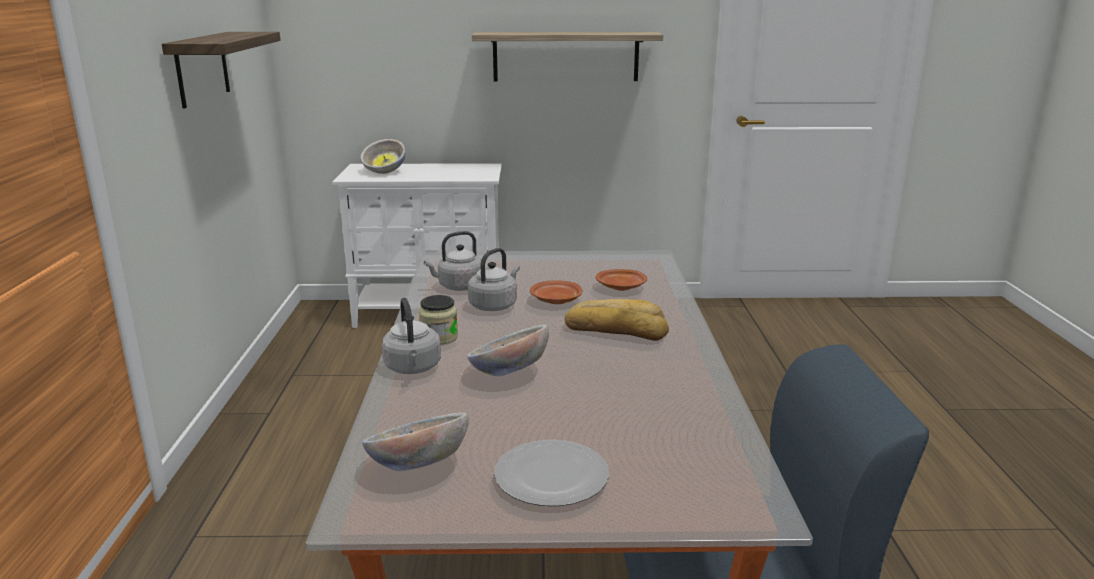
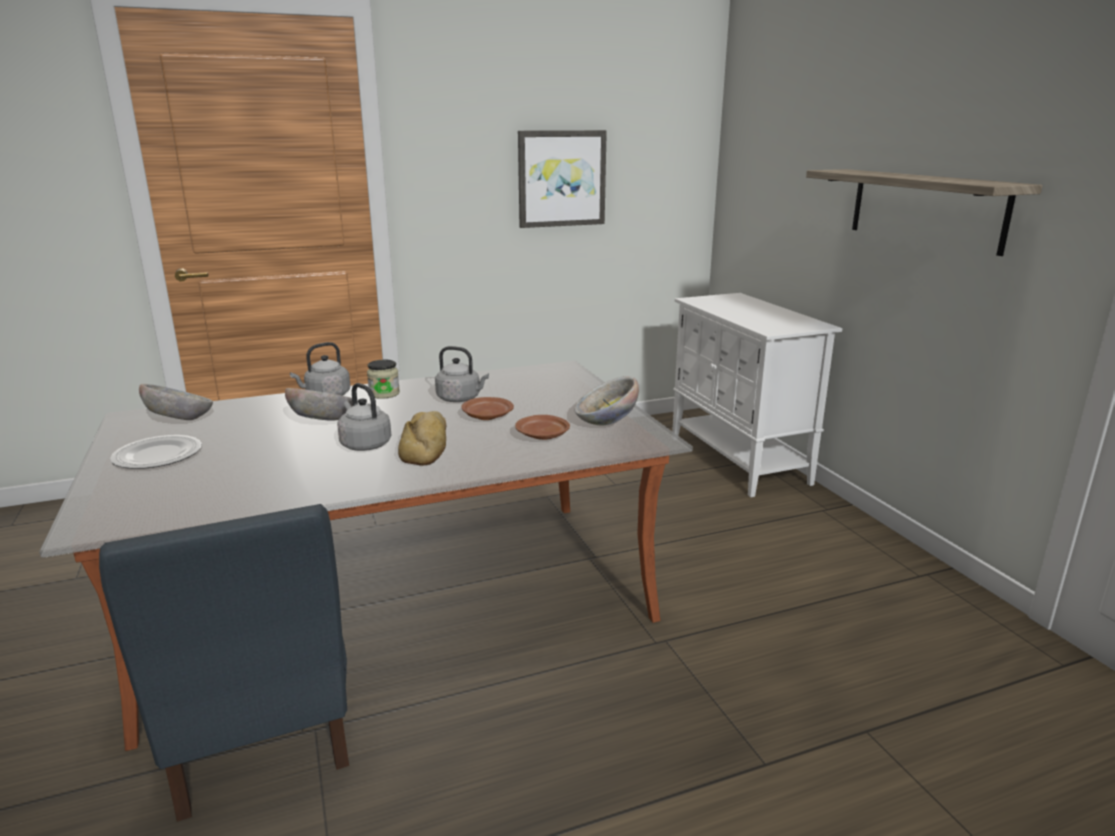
camera: 70 degrees right, 0 degrees up
(202, 68) = (561, 178): shelf -> picture
(385, 172) = (729, 304): bowl -> bowl (606, 422)
(458, 287) = (495, 382): grey kettle -> grey kettle (364, 444)

